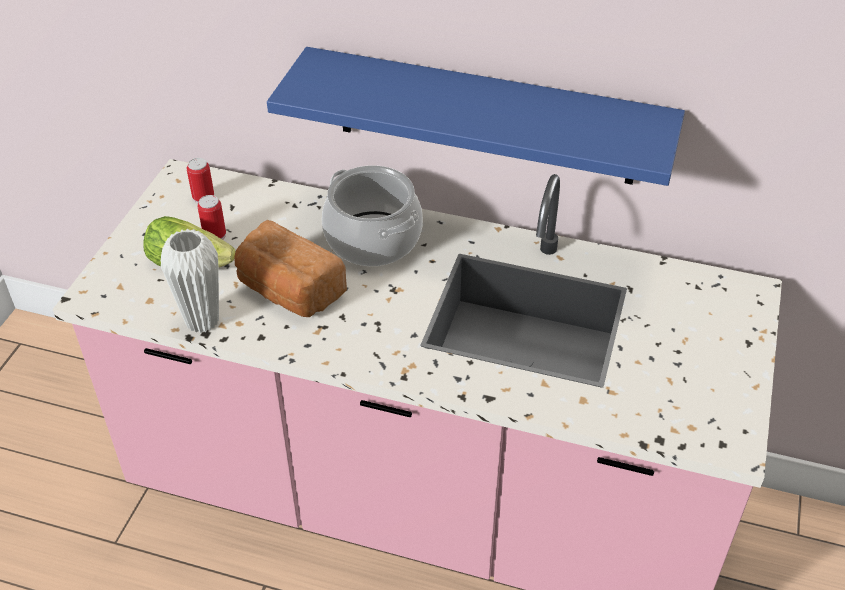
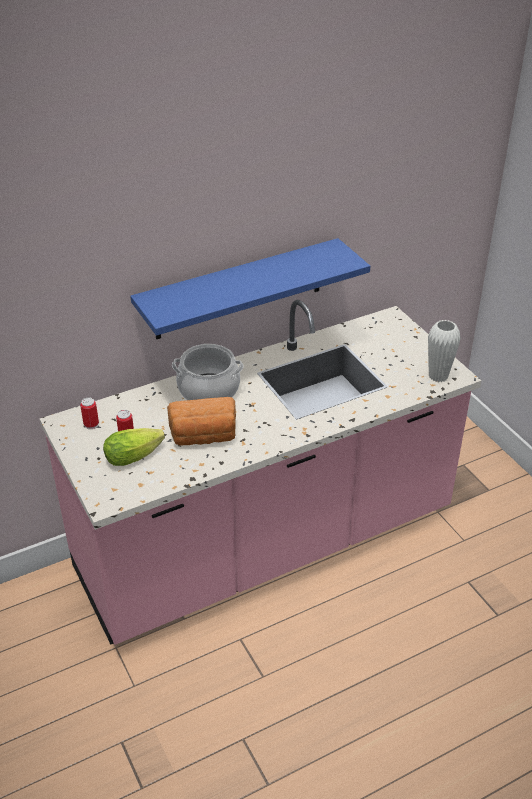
camera: 45 degrees left, 5 degrees down
(202, 321) = (182, 475): white vase -> white vase (438, 376)

